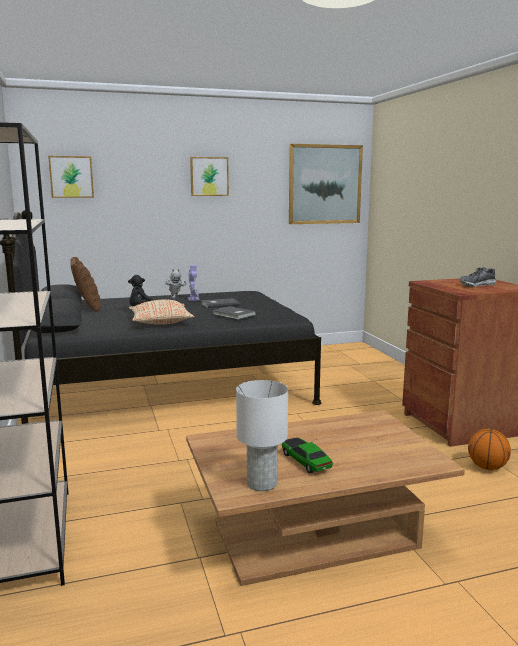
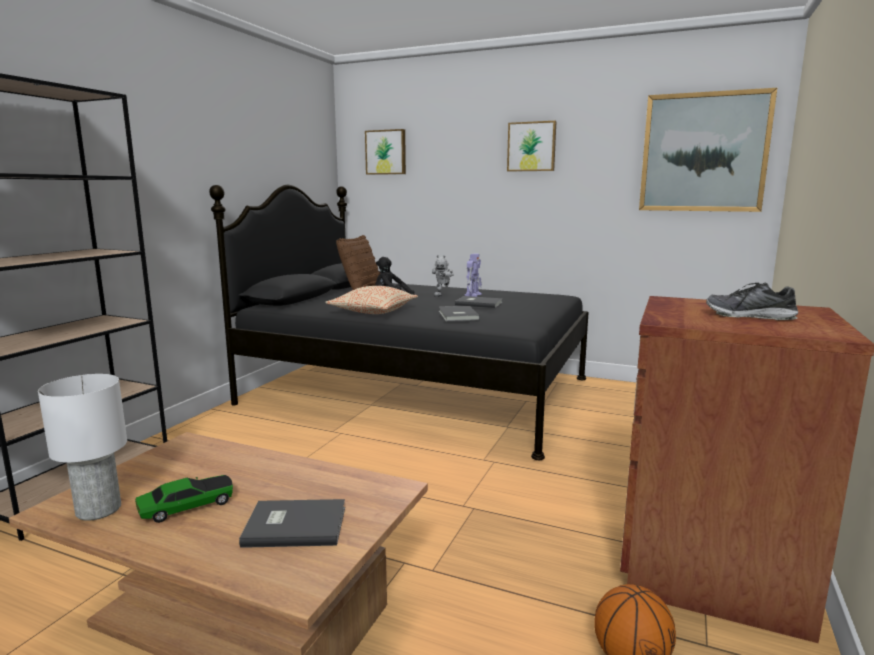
camera: 40 degrees right, 0 degrees up
(306, 462) = (187, 507): toy car -> toy car turned 45 degrees clockwise
(376, 446) = (294, 525): none -> grey book

